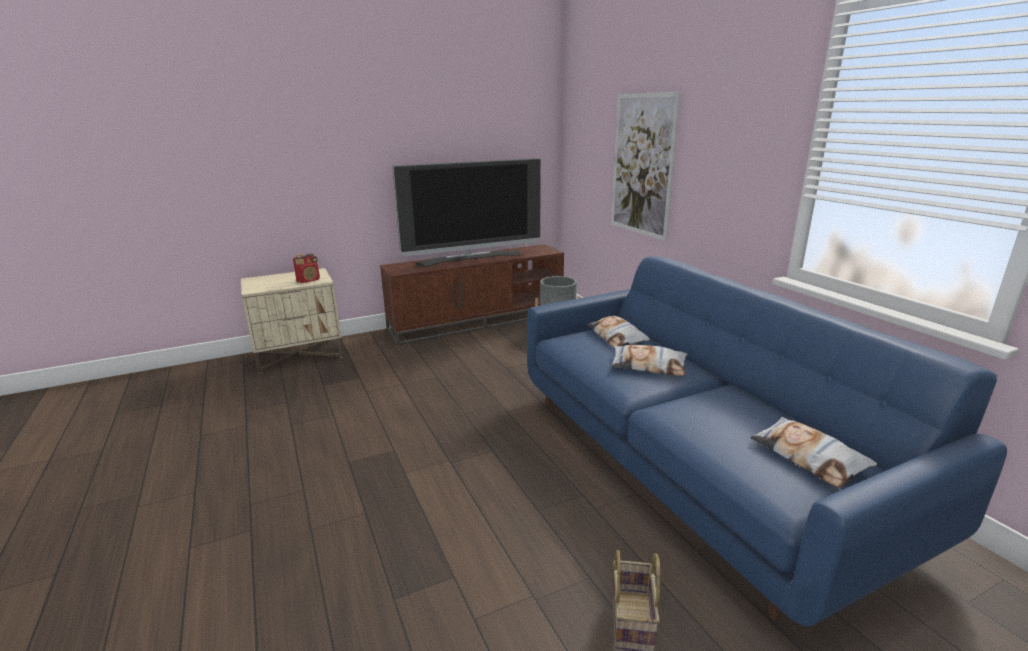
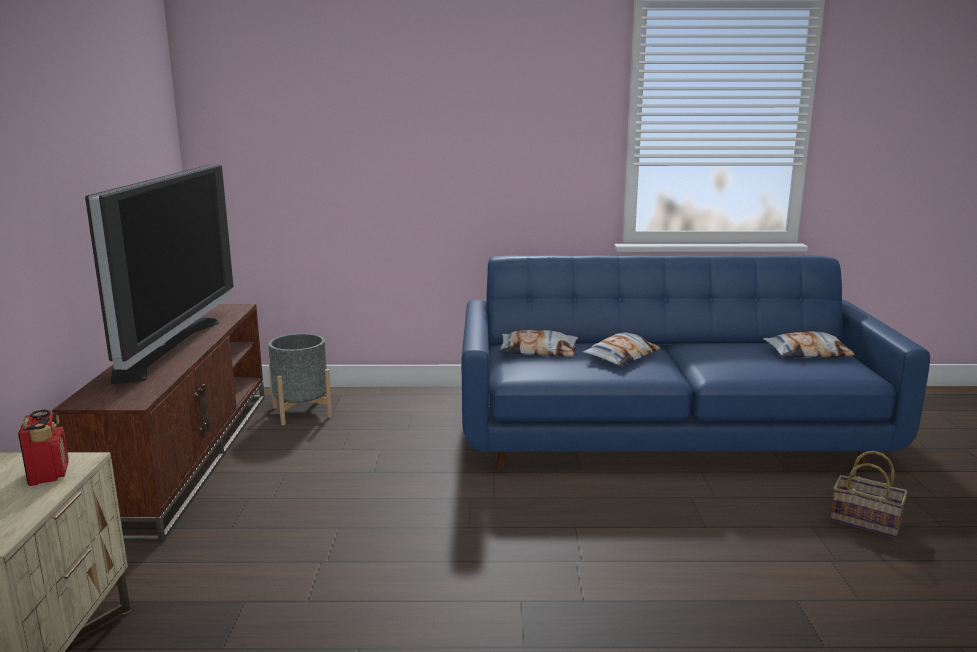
camera: 65 degrees left, 5 degrees down
(642, 165) = (390, 158): picture -> none

